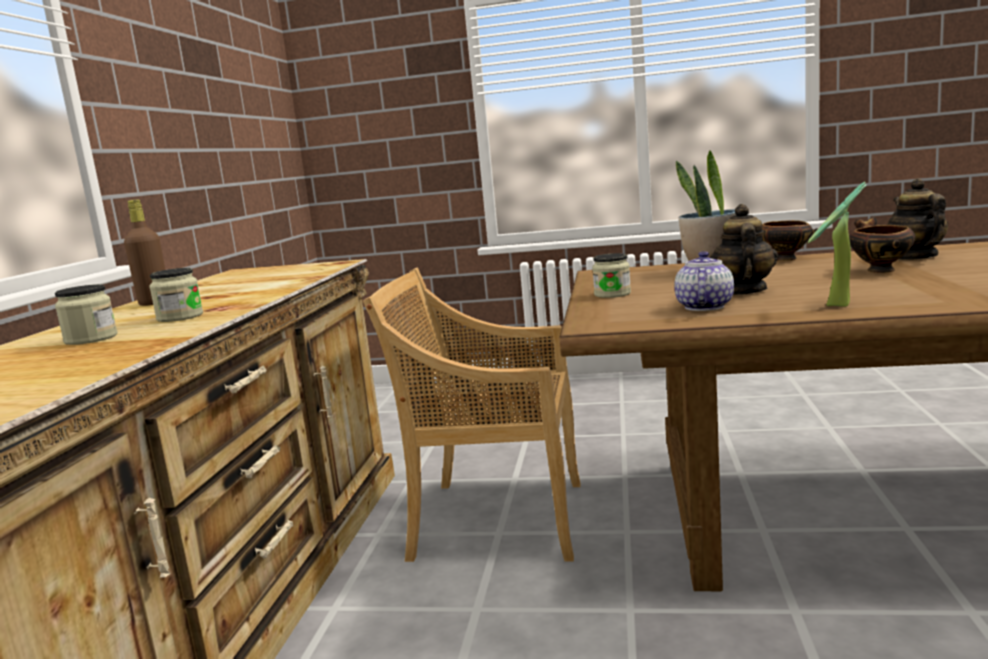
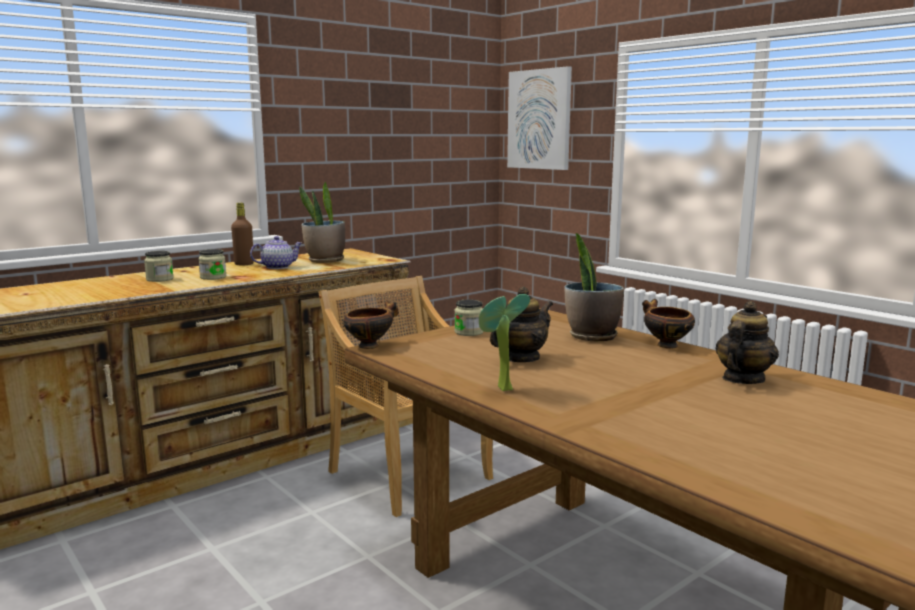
camera: 40 degrees right, 0 degrees up
(262, 278) = (325, 261): none -> potted plant
(360, 94) = (539, 119): none -> picture
(703, 307) = (457, 359): teapot -> teapot (278, 267)
(878, 270) = (660, 378): bowl -> bowl (370, 345)

